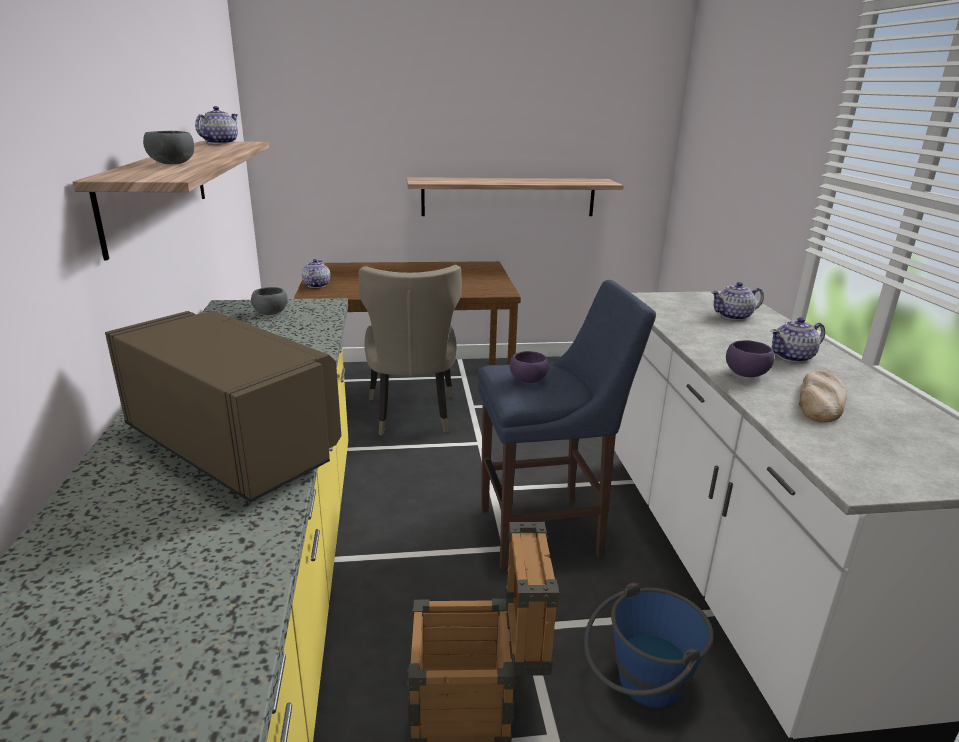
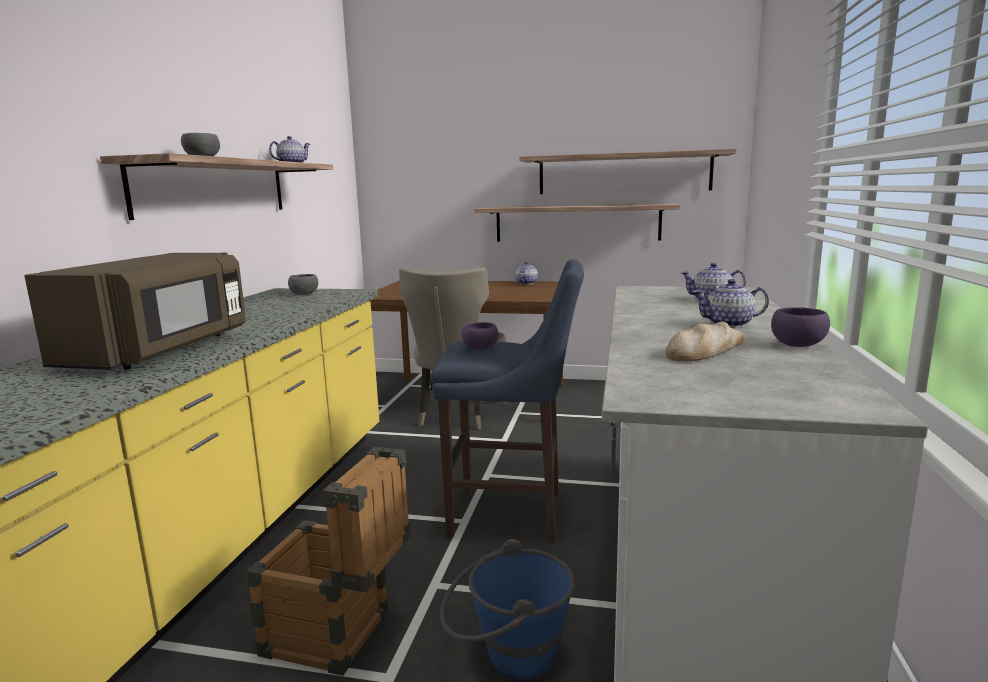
camera: 20 degrees right, 10 degrees down
(234, 444) = (161, 351): brown microwave -> brown microwave turned 45 degrees clockwise
(316, 285) = (384, 292): teapot -> teapot (526, 283)
(559, 145) = (624, 173): none -> shelf
(746, 373) = (654, 331): purple bowl -> purple bowl (798, 345)

